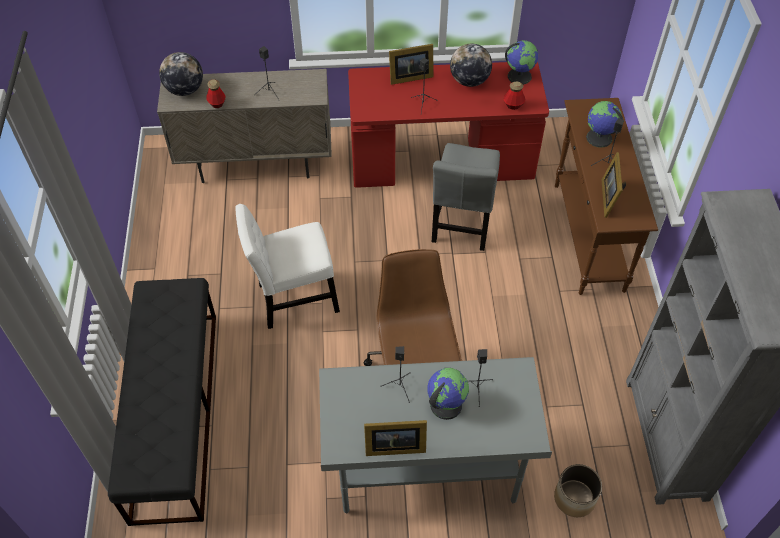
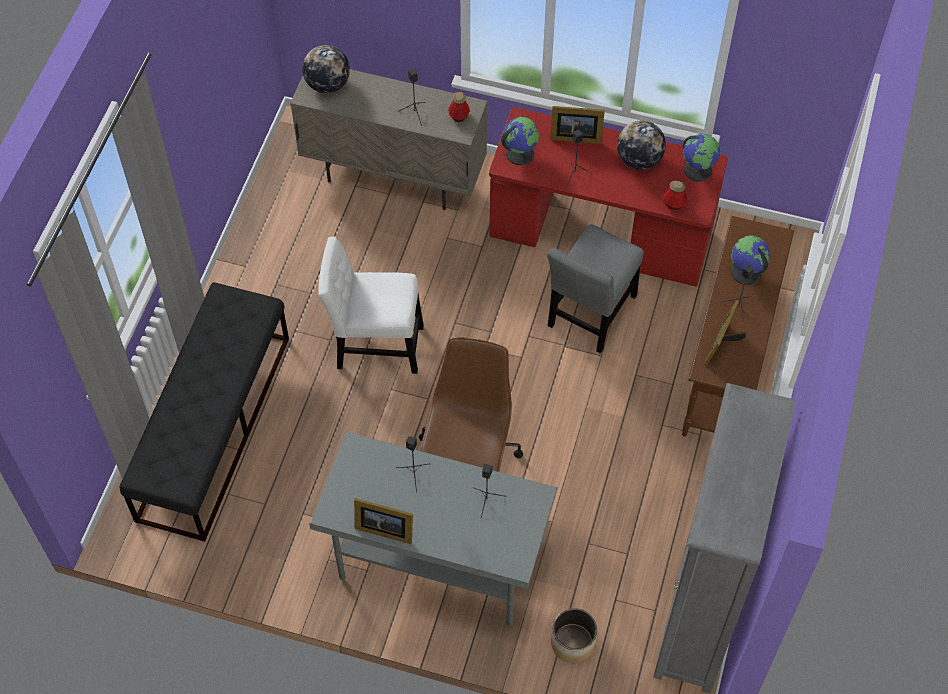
camera: 20 degrees right, 5 degrees up
(217, 103) = (355, 111): bottle -> bottle (459, 116)
(445, 404) = (449, 505): globe -> globe (519, 153)

